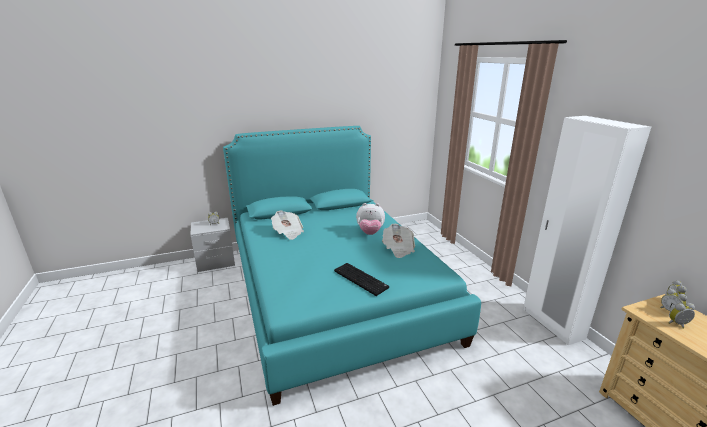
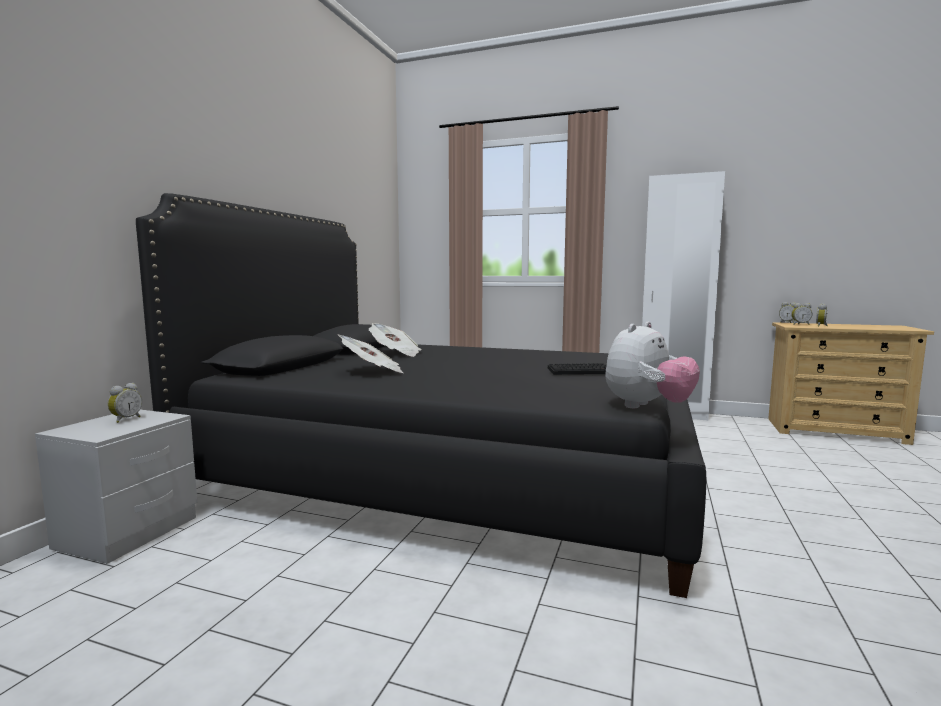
camera: 50 degrees left, 15 degrees down
(333, 290) = (452, 471): turquoise bed -> black bed
(370, 233) = (478, 353): plush toy -> plush toy (647, 407)
(398, 249) = (547, 354): newspaper -> newspaper (396, 354)

